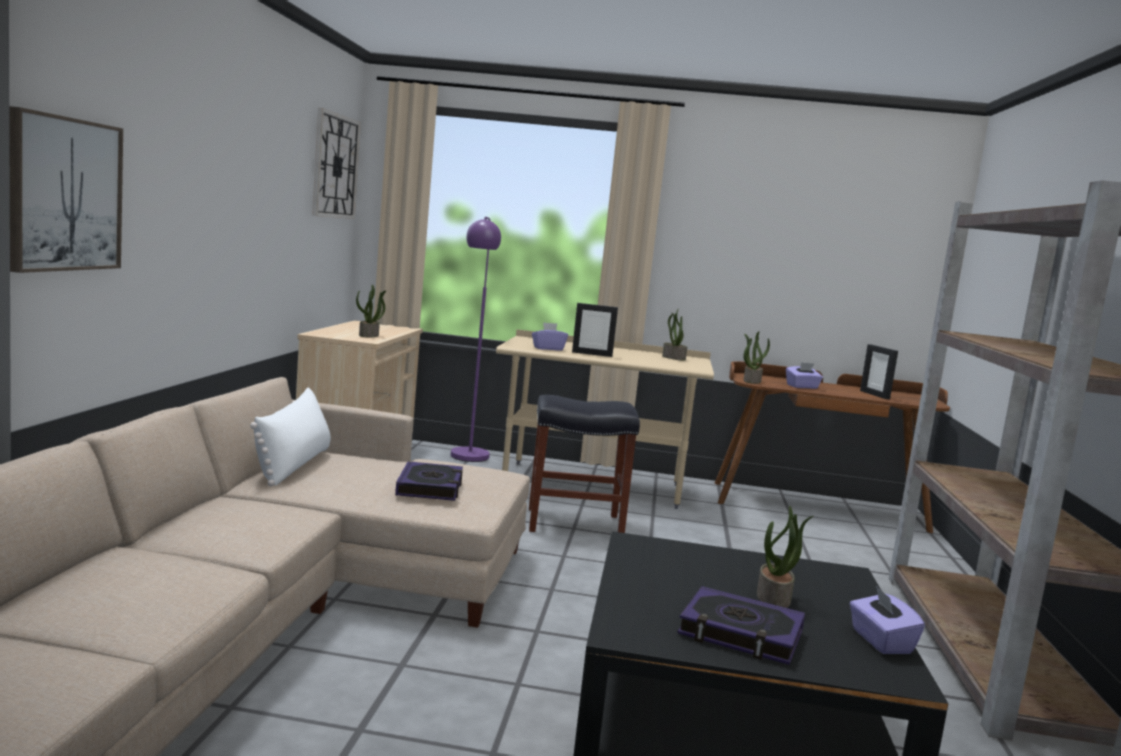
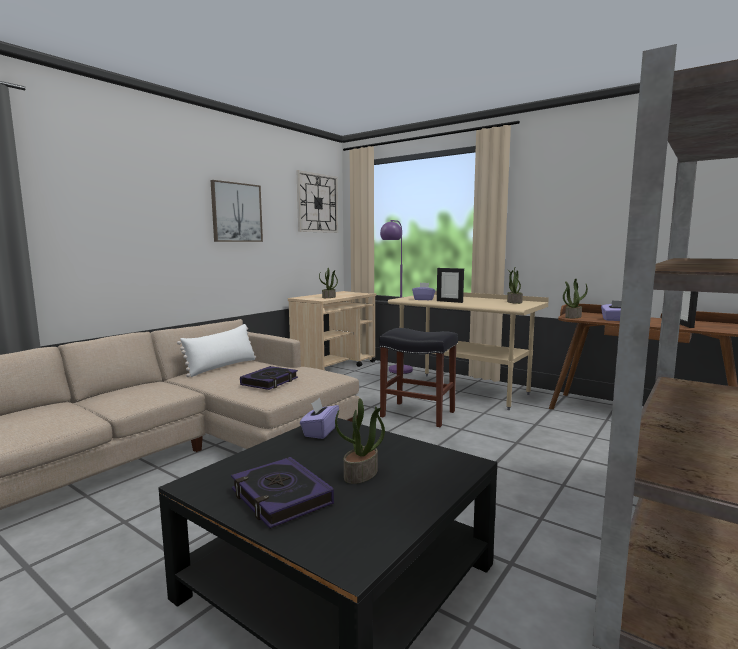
camera: 30 degrees right, 0 degrees up
(64, 194) = (83, 225): picture -> picture (236, 212)
(880, 641) = (392, 525): purple tissue box -> purple tissue box (320, 431)

